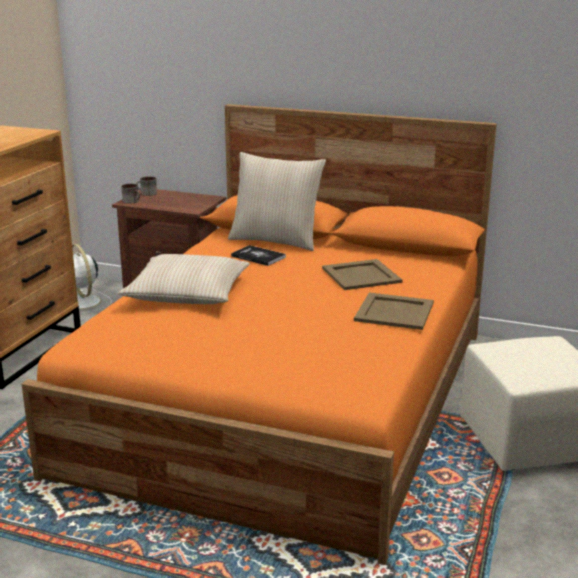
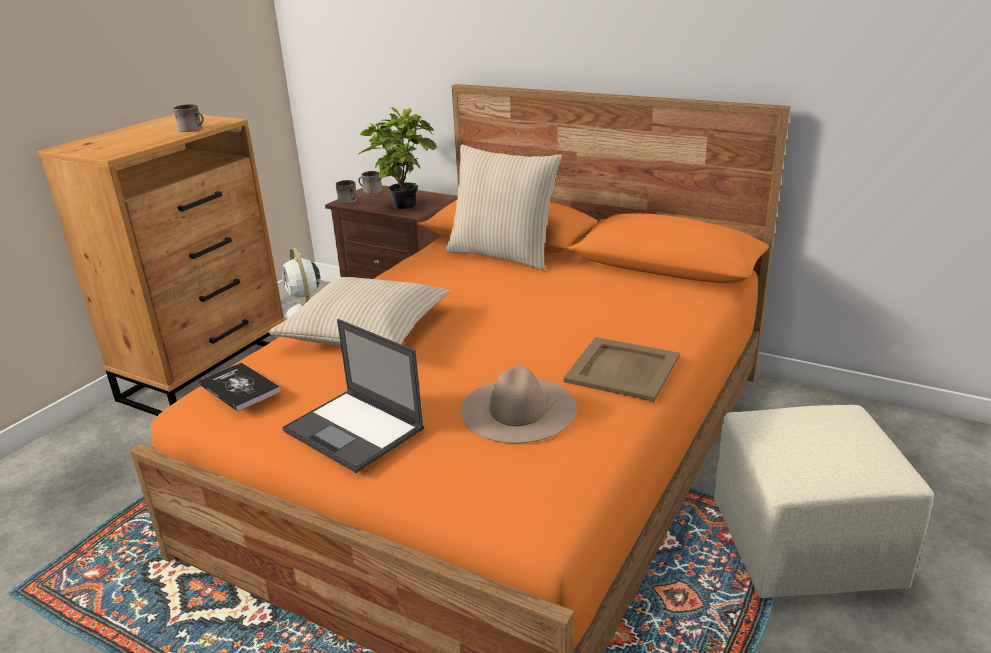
camera: 10 degrees right, 5 degrees up
(20, 138) = (193, 129): none -> mug
(182, 203) = (404, 204): none -> potted plant
(211, 354) = (355, 430): none -> laptop
(258, 257) = (473, 277): book -> book (239, 388)
(326, 338) = (518, 409): none -> beige hat
(361, 275) = (594, 308): beige tray -> none

